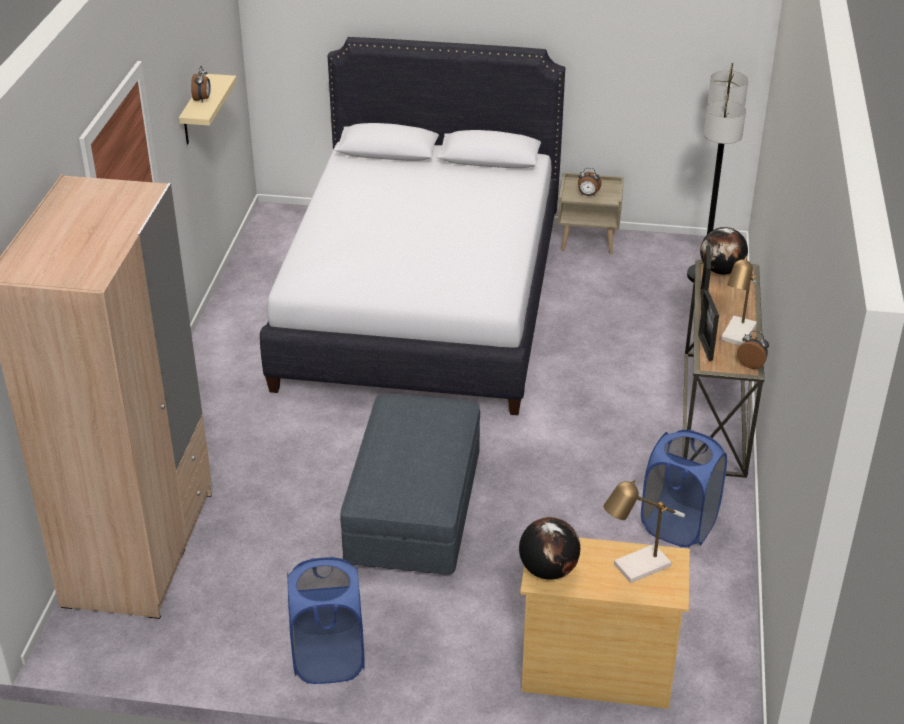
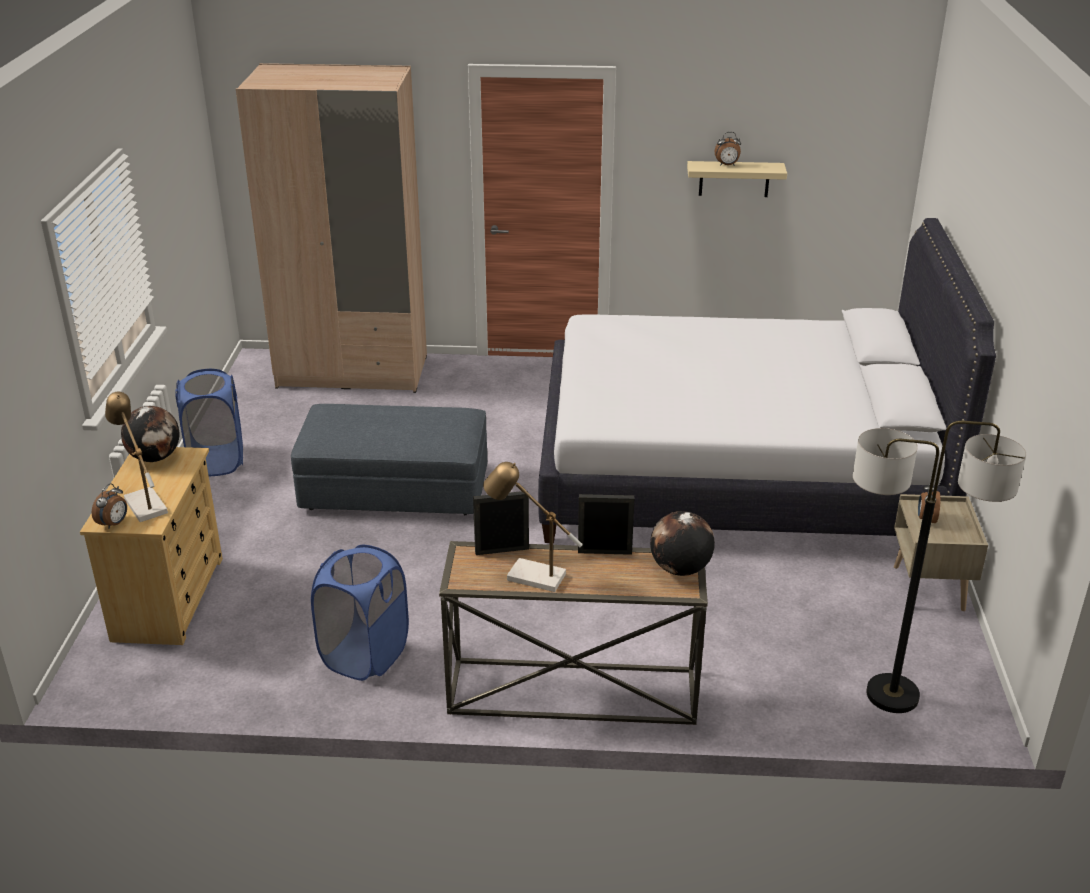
camera: 85 degrees right, 5 degrees down
(751, 364) = (469, 584): alarm clock -> alarm clock (114, 524)

